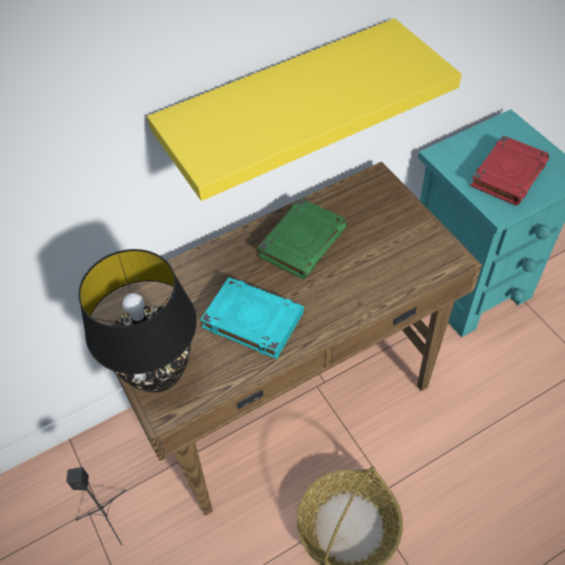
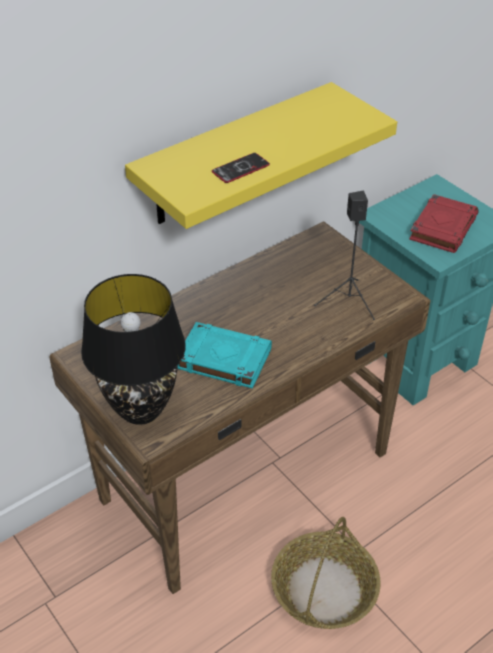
camera: 10 degrees left, 10 degrees down
(108, 517) = (67, 606): black speaker -> black speaker (348, 300)
(272, 129) = (240, 169): none -> phone
(303, 241) = (260, 291): green book -> none

